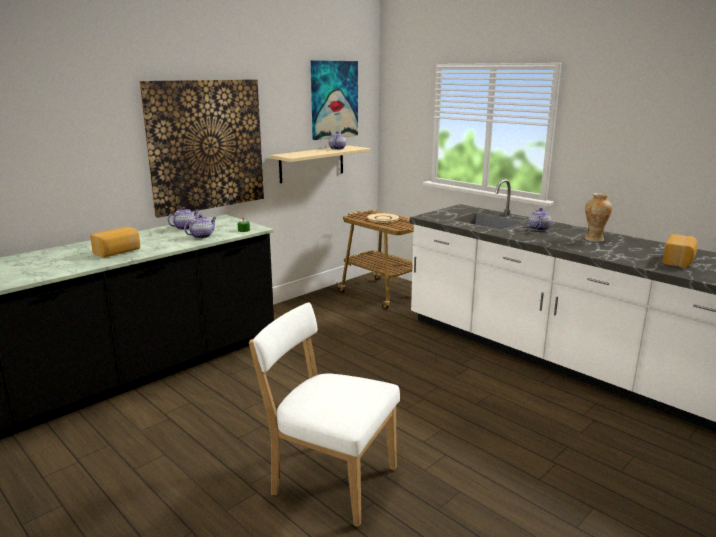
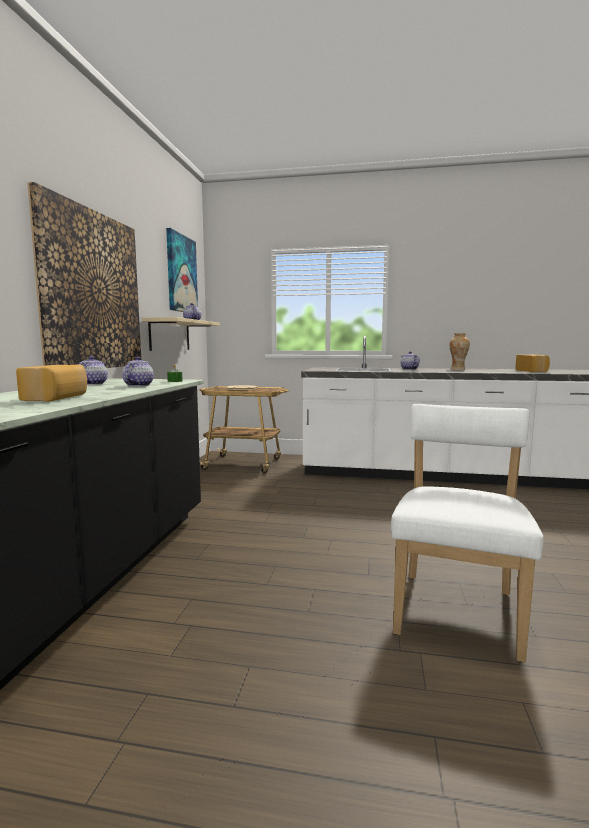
camera: 35 degrees left, 10 degrees down
(329, 479) = (457, 608): white chair -> white chair turned 120 degrees clockwise

